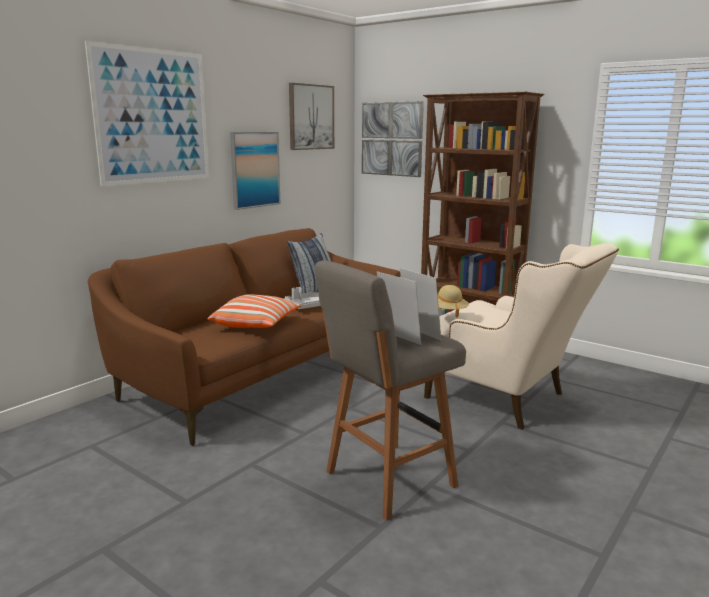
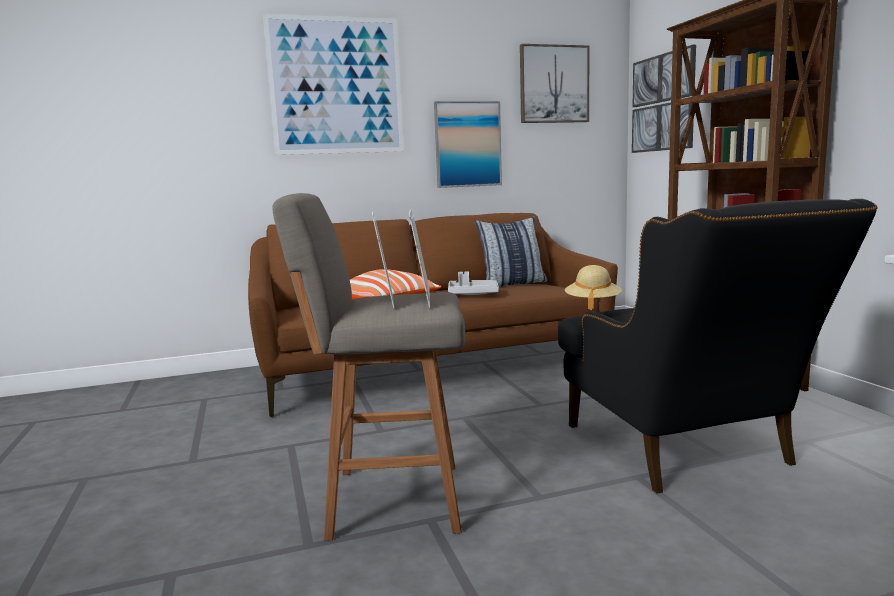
camera: 35 degrees right, 5 degrees down
(508, 400) = (687, 453): beige armchair -> black armchair

